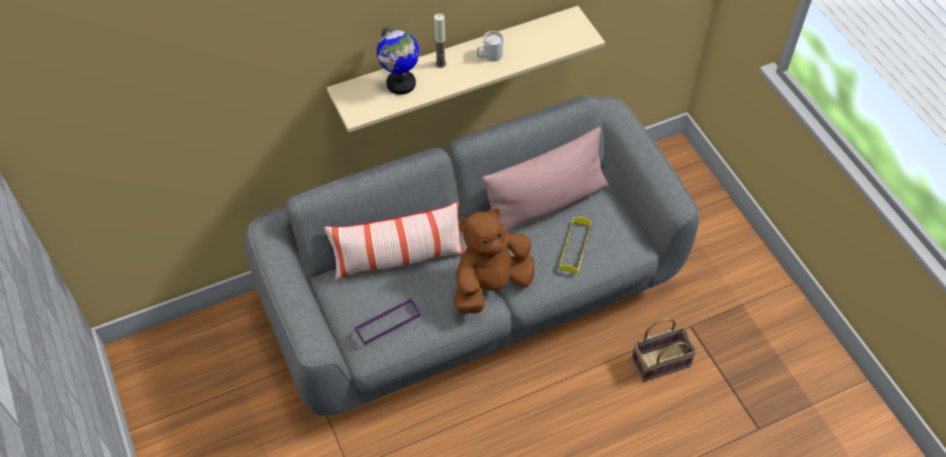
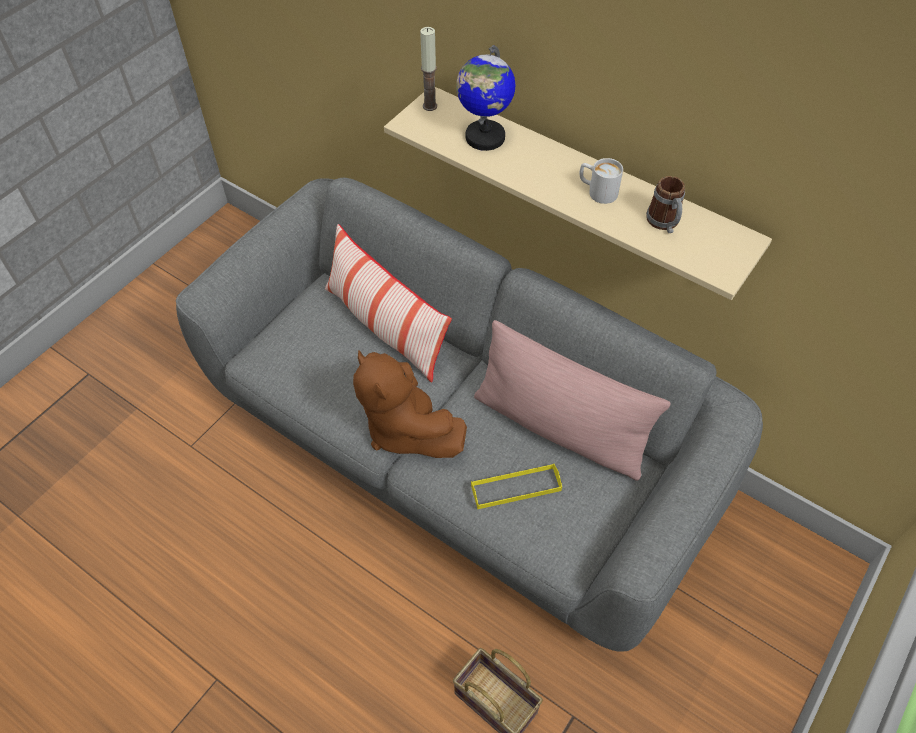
camera: 60 degrees right, 0 degrees up
(387, 323) = (296, 356): purple tray -> none
(440, 64) = (545, 155): candle -> candle (429, 106)
(490, 285) = (405, 428): brown plush toy -> brown plush toy turned 150 degrees counterclockwise
(536, 41) = (664, 223): none -> mug

